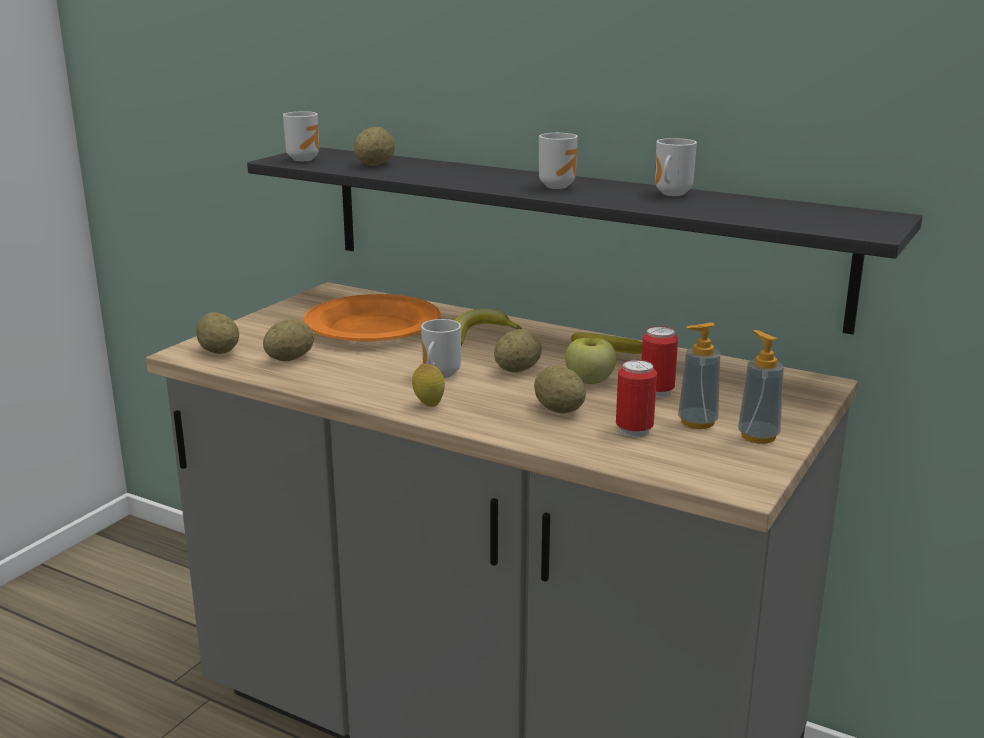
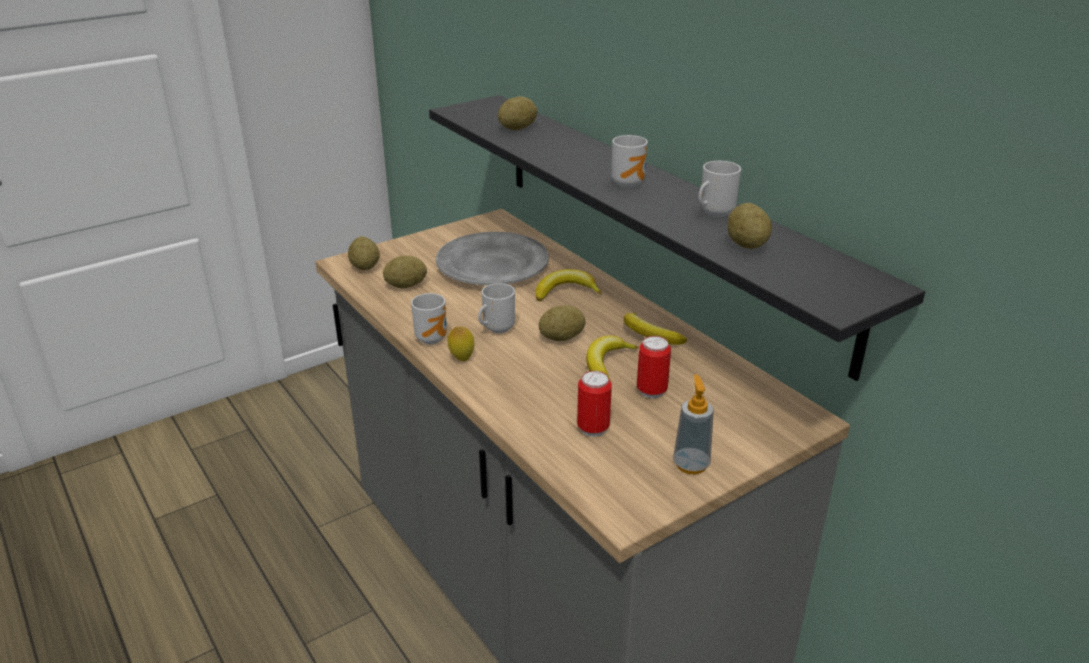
camera: 25 degrees right, 10 degrees up
(304, 159) = (472, 112): mug -> mug (433, 338)
(372, 327) = (491, 265): orange plate -> grey plate
(559, 410) = (554, 389): potato -> potato (746, 244)
(589, 381) = (607, 365): apple -> banana
(697, 422) = (654, 434): soap dispenser -> none

